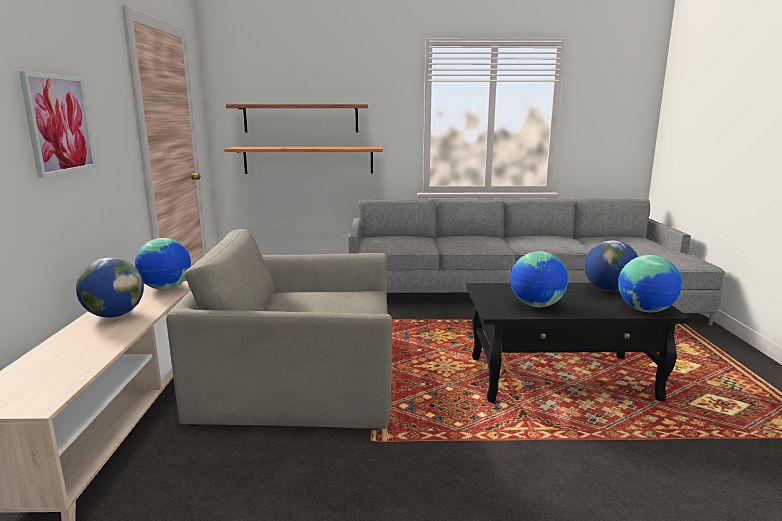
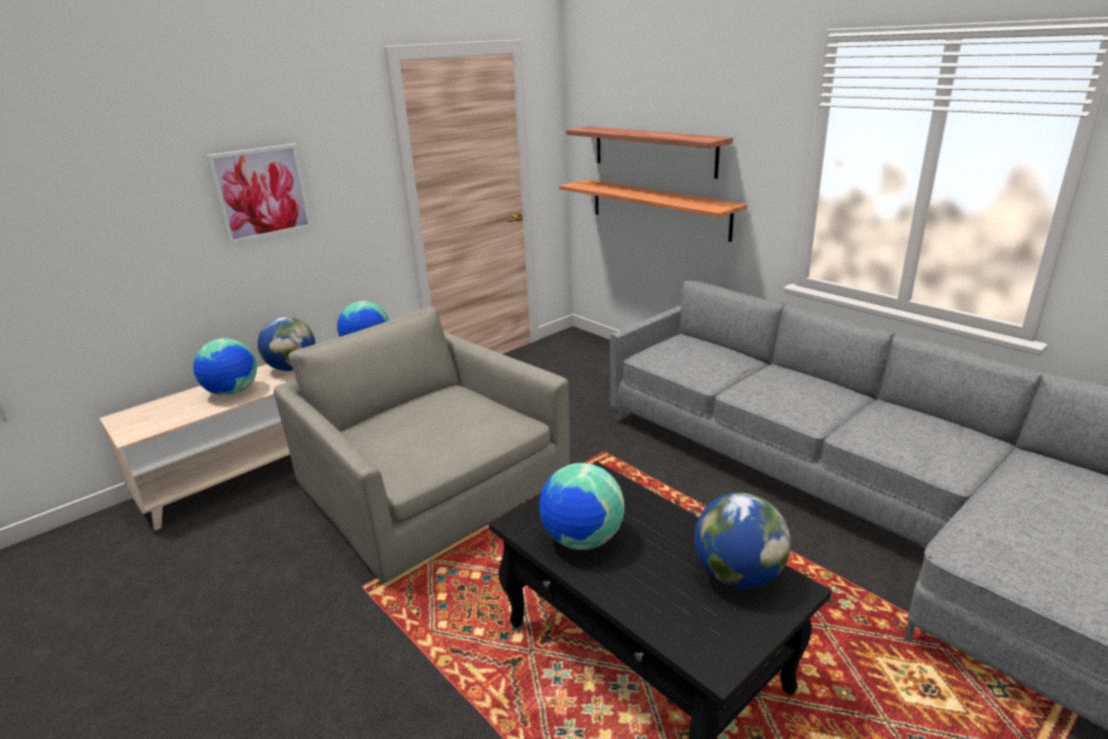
camera: 50 degrees right, 10 degrees up
(646, 310) = (693, 640): globe -> globe (232, 392)

